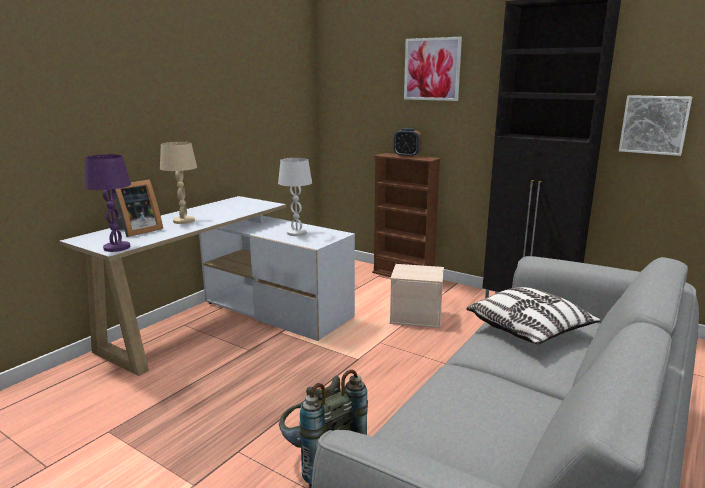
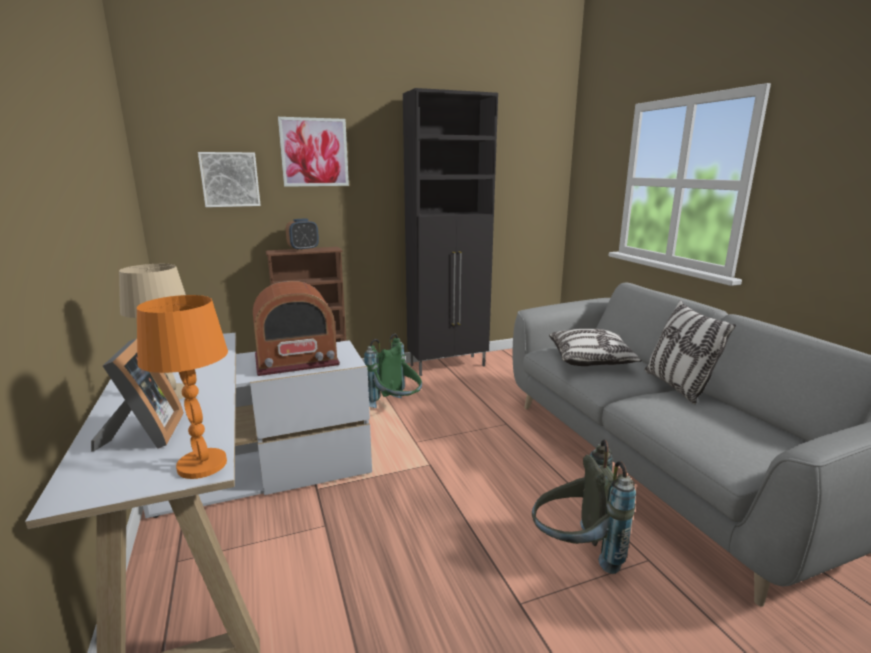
camera: 55 degrees left, 0 degrees up
(117, 247) = (201, 465): purple table lamp -> orange table lamp
(297, 233) = (296, 360): white table lamp -> radio
(416, 316) = (396, 407): beige storage box -> green backpack
(550, 391) = (677, 386): none -> pillow
(654, 124) = (507, 197): picture -> picture (230, 179)

